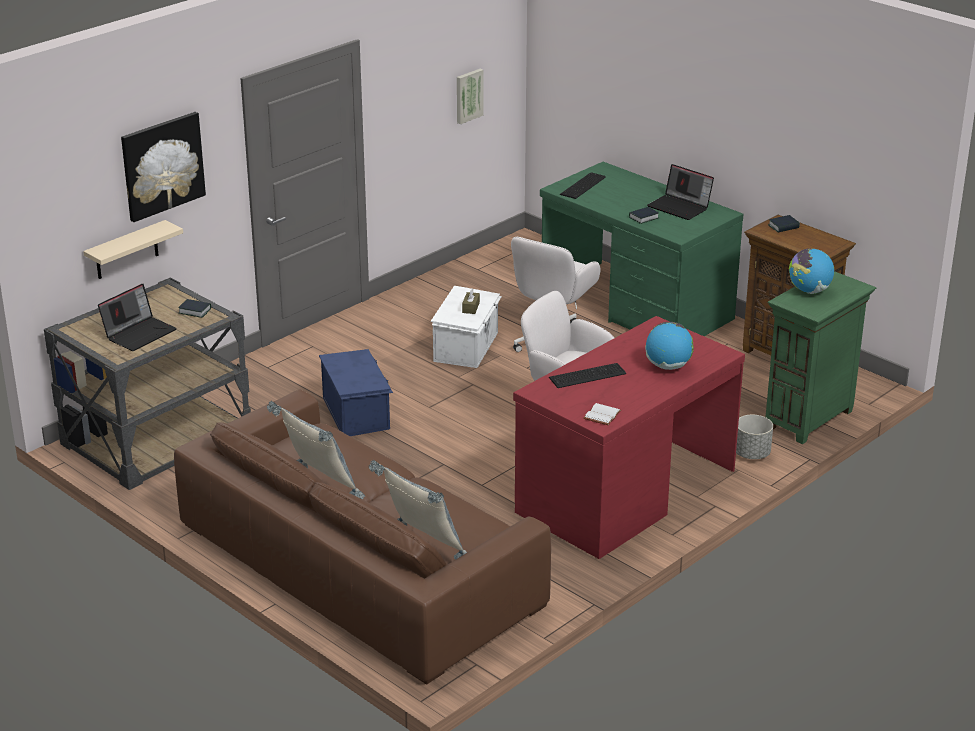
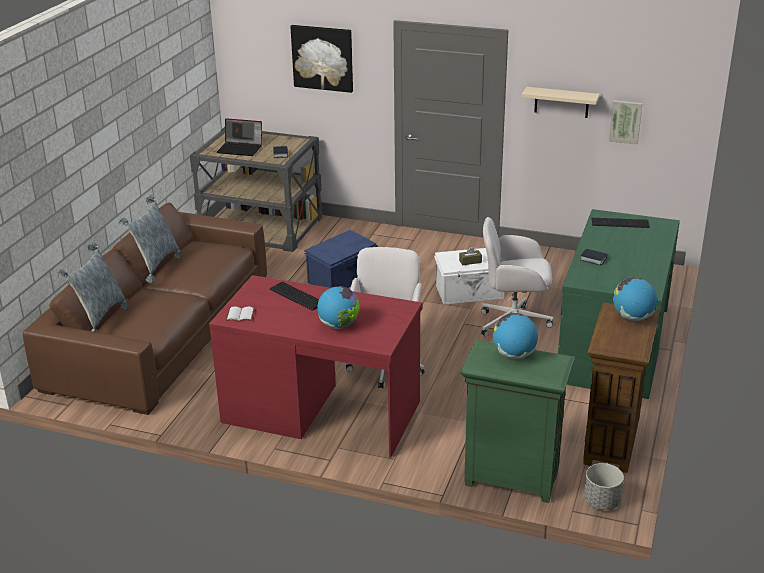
camera: 65 degrees right, 0 degrees up
(126, 251) = (292, 104): beige shelf -> beige shelf (561, 102)
(680, 207) = (635, 270): laptop -> none
(752, 454) = (425, 461): grey planter -> grey planter (601, 502)
(783, 227) = (632, 317): book -> globe

